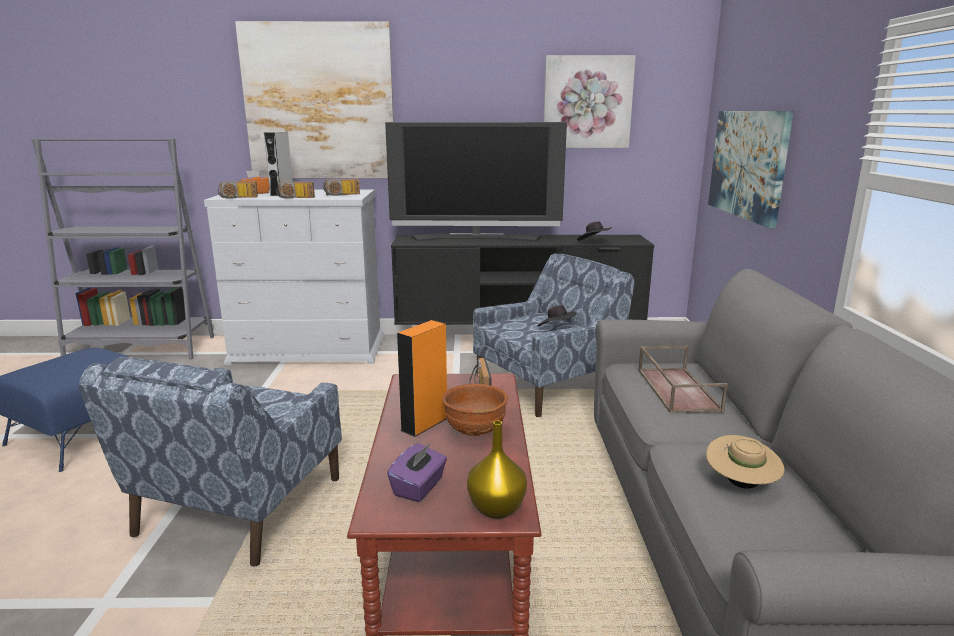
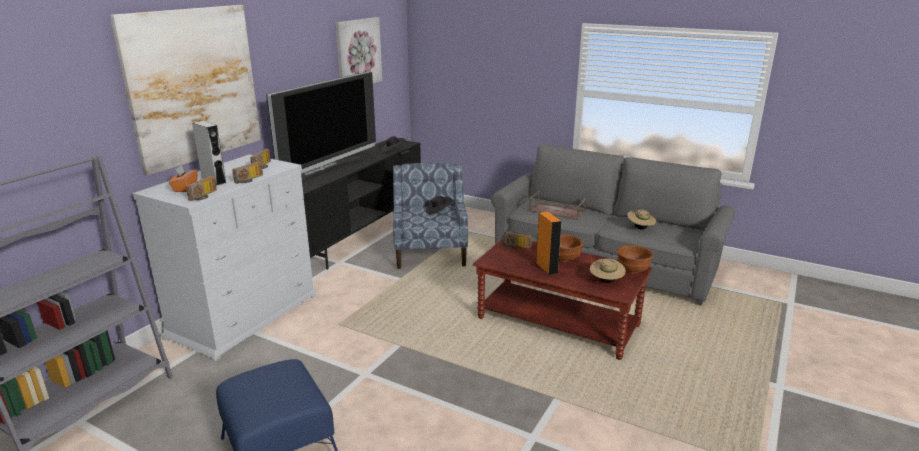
camera: 60 degrees left, 5 degrees up
(239, 508) = (473, 381): blue armchair -> none
(419, 487) = (606, 281): purple tissue box -> beige hat
(497, 508) = (632, 270): yellow vase -> brown bowl
(747, 164) = (471, 84): picture -> none

